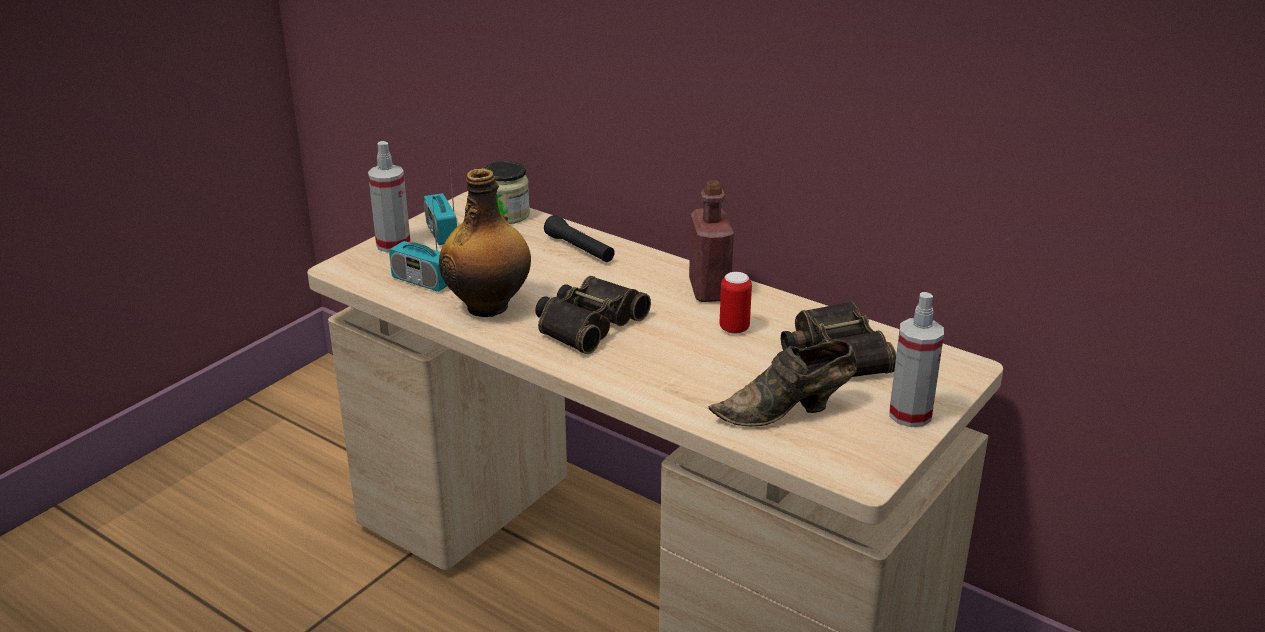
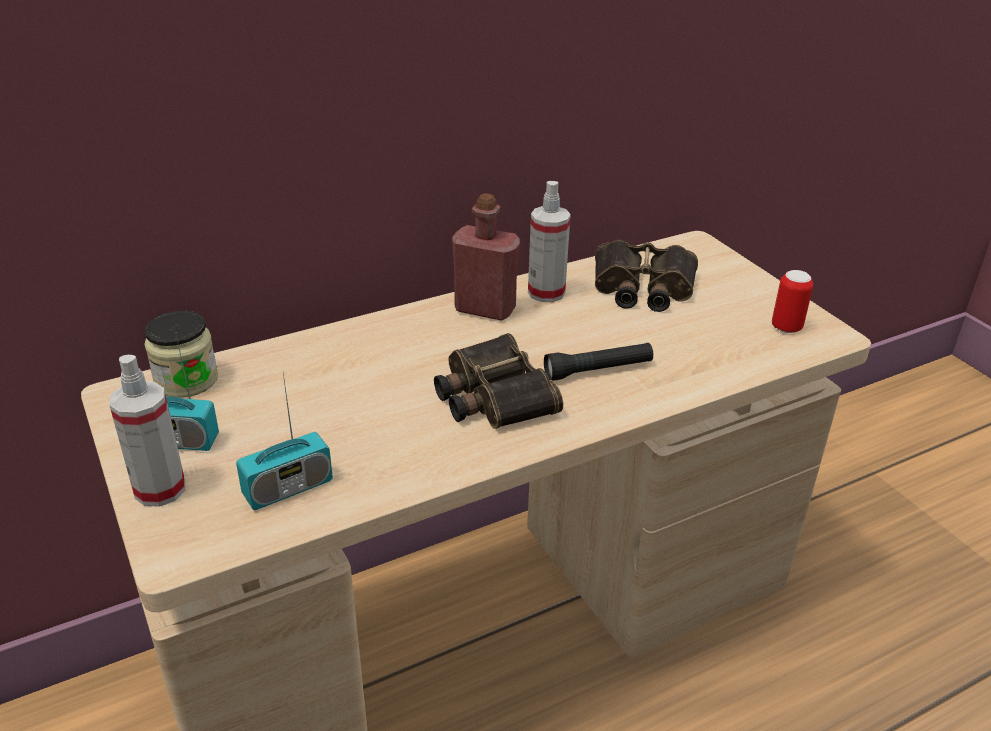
camera: 65 degrees left, 5 degrees up
(489, 306) = (398, 451): bottle -> none
(579, 249) = (327, 355): black flashlight -> black flashlight (598, 370)
(734, 328) = (566, 318): can -> can (786, 327)
(787, 412) = (721, 337): brown shoe -> none
(910, 415) = (752, 287): spray bottle -> spray bottle (546, 292)

